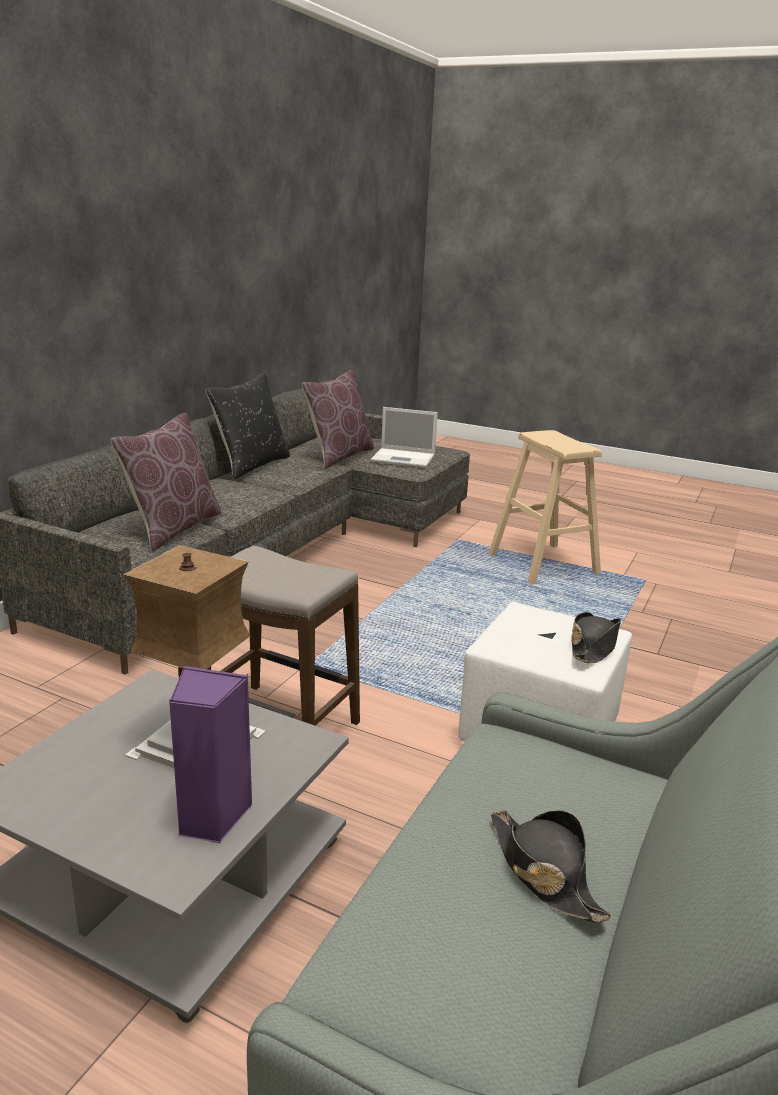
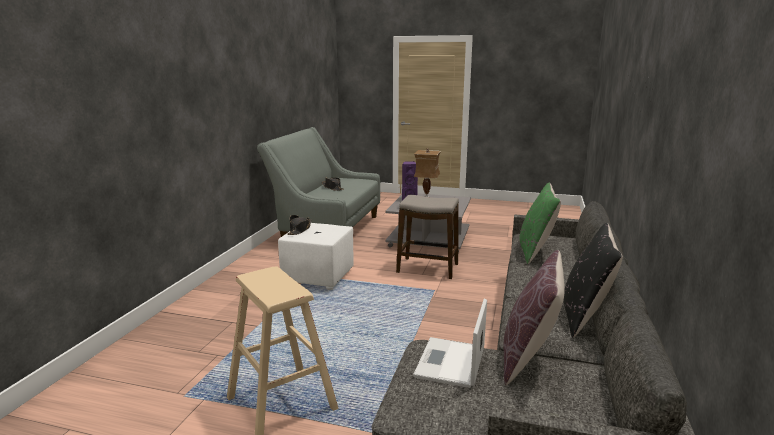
camera: 170 degrees right, 5 degrees down
(173, 528) = (536, 251): brown pillow -> green pillow
(404, 458) = (450, 363): laptop -> laptop turned 75 degrees counterclockwise

